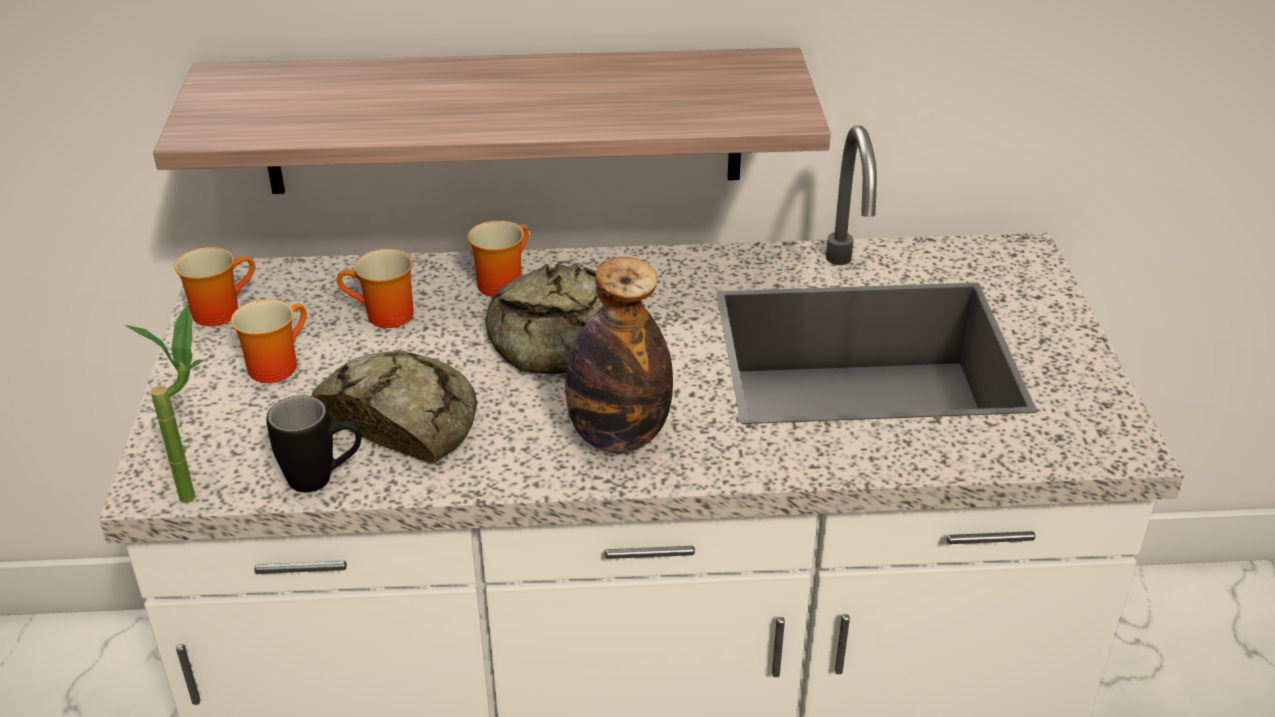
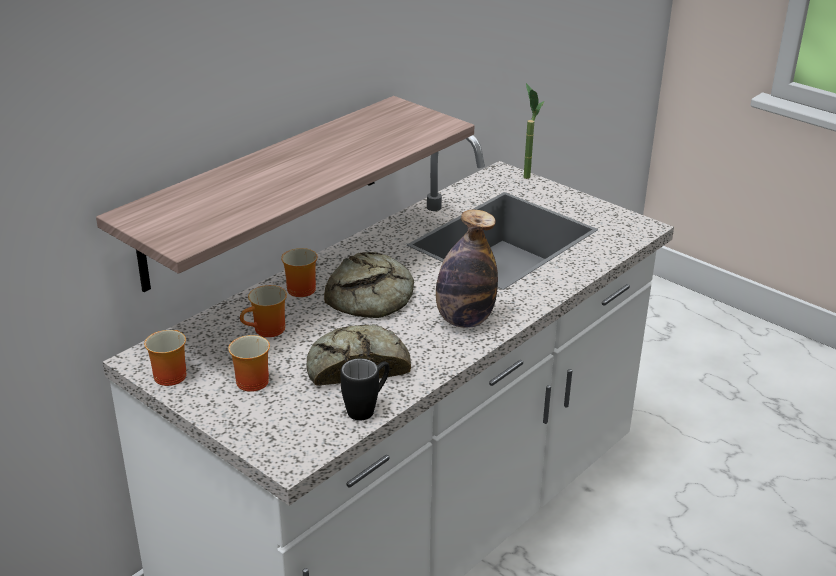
camera: 45 degrees left, 5 degrees down
(202, 490) = (317, 447): potted plant -> potted plant (526, 174)

